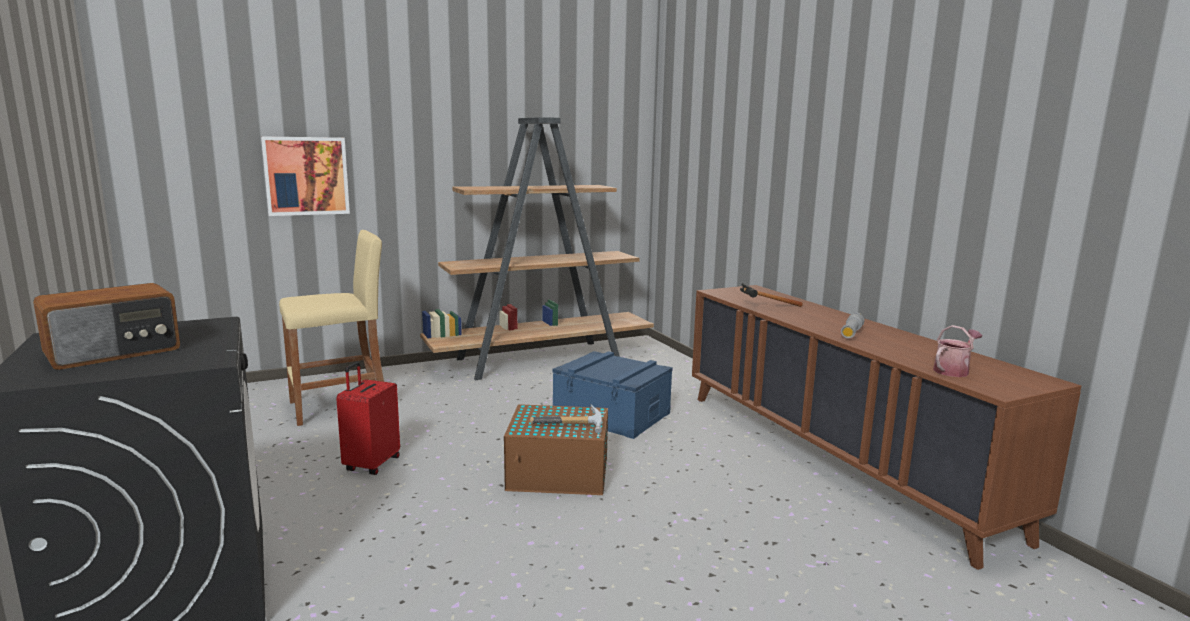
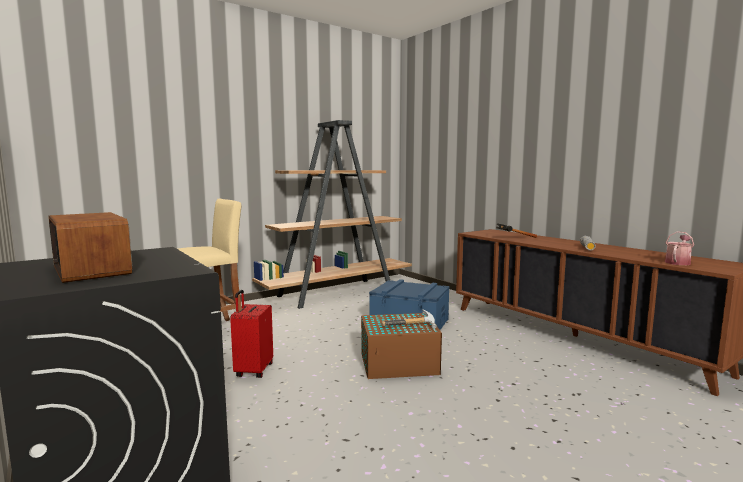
camera: 10 degrees left, 5 degrees down
(114, 352) = (93, 269): radio -> radio turned 75 degrees counterclockwise
(306, 176) = (168, 162): picture -> none

